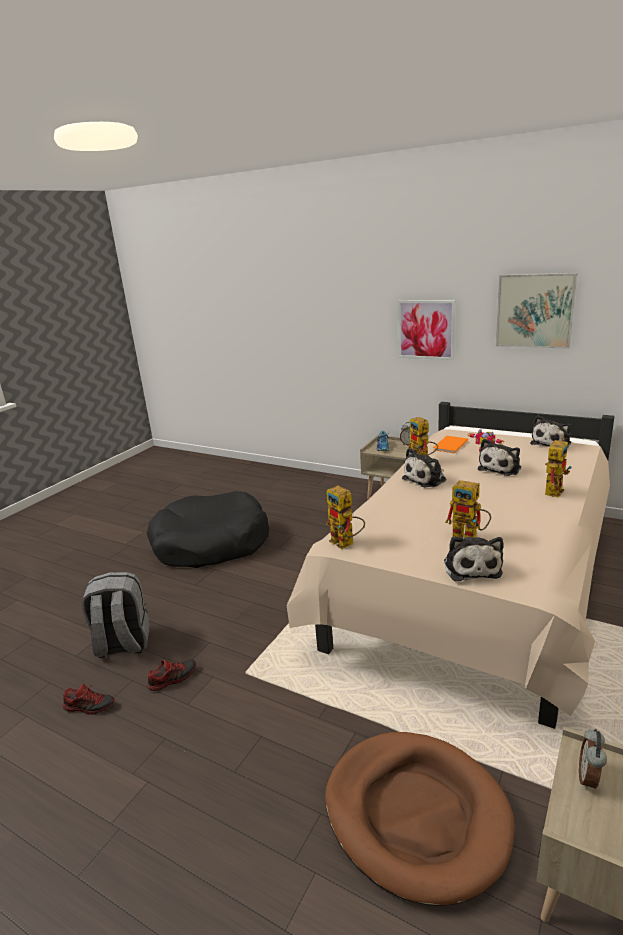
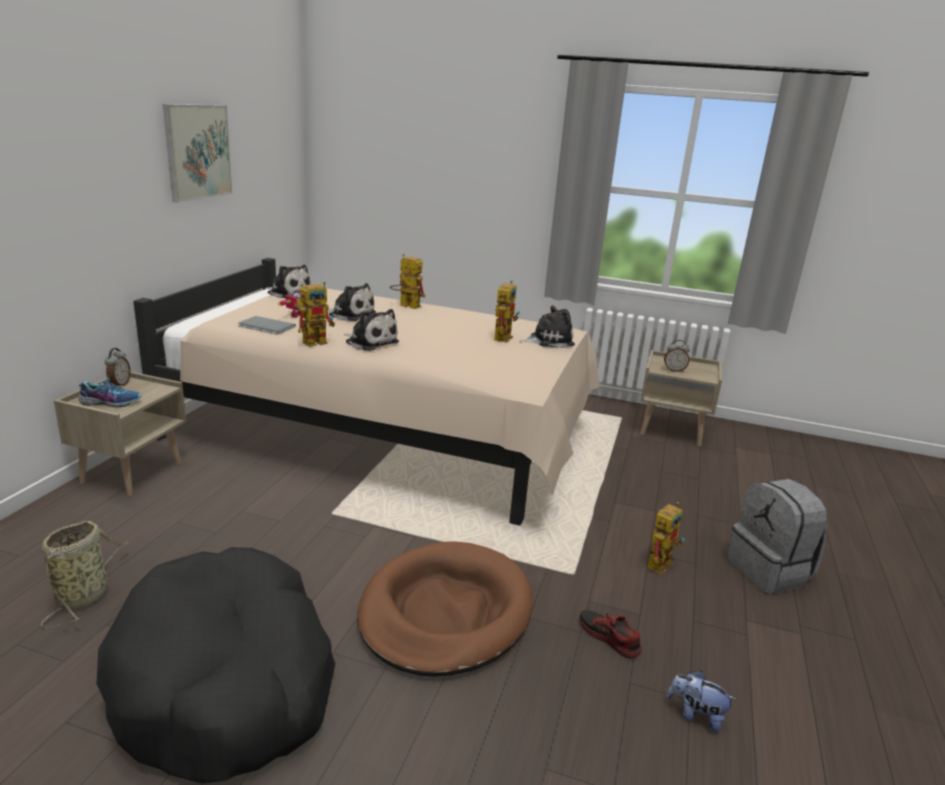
camera: 105 degrees left, 0 degrees up
(89, 706) = (695, 715): shoe -> plush toy
(123, 644) = (564, 724): grey backpack -> grey backpack (770, 571)
(282, 504) = (85, 595): none -> basket
(346, 543) = (527, 380): toy robot -> toy robot (660, 562)
(416, 815) = (669, 477): brown dog bed -> brown dog bed (445, 612)
(426, 329) = (91, 192): picture -> none
(449, 445) = (267, 327): orange book -> grey book

